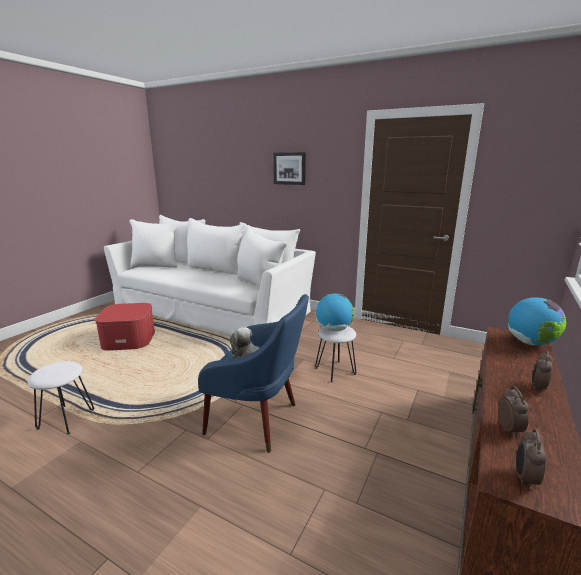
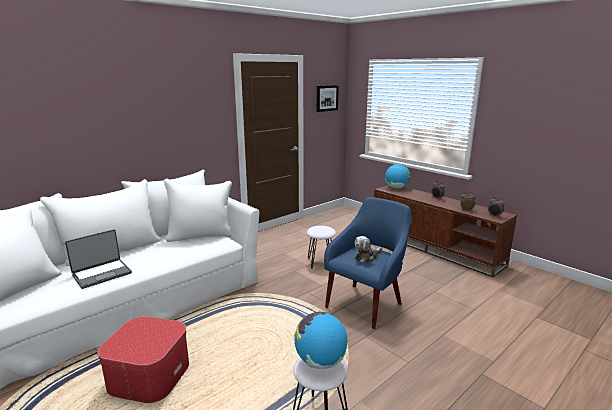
camera: 70 degrees left, 0 degrees up
(178, 274) = (102, 274): none -> laptop
(289, 168) = (164, 108): picture -> picture (326, 98)
(334, 329) = (320, 230): globe -> globe (320, 361)

